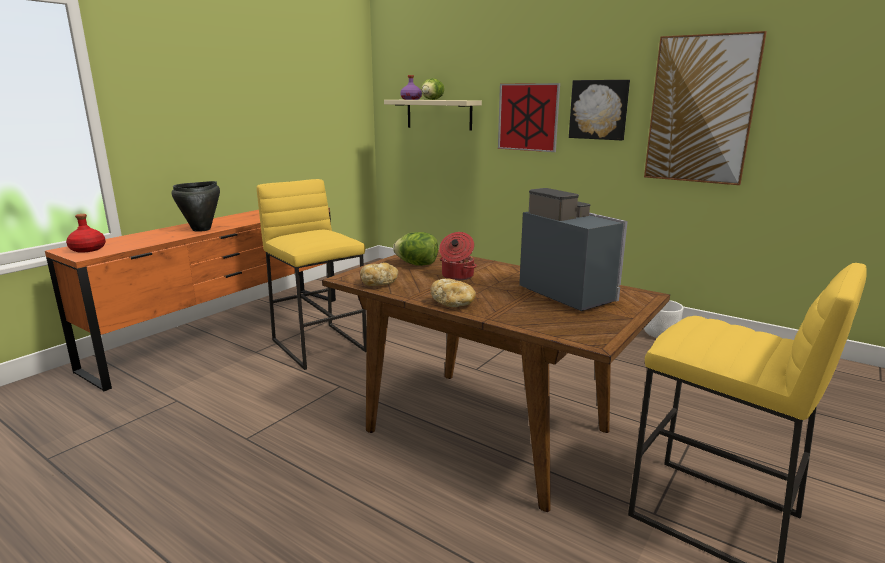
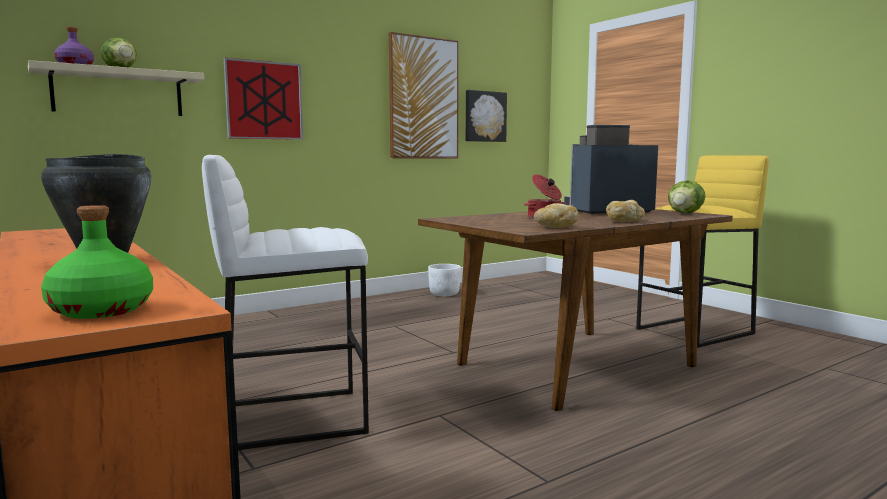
camera: 70 degrees left, 10 degrees down
(87, 249) = (100, 310): red bottle -> green bottle
(320, 345) = (294, 418): yellow stool -> white stool
(417, 264) = (494, 221): lettuce -> lettuce (685, 213)
(599, 109) = (342, 95): picture -> picture (484, 116)

